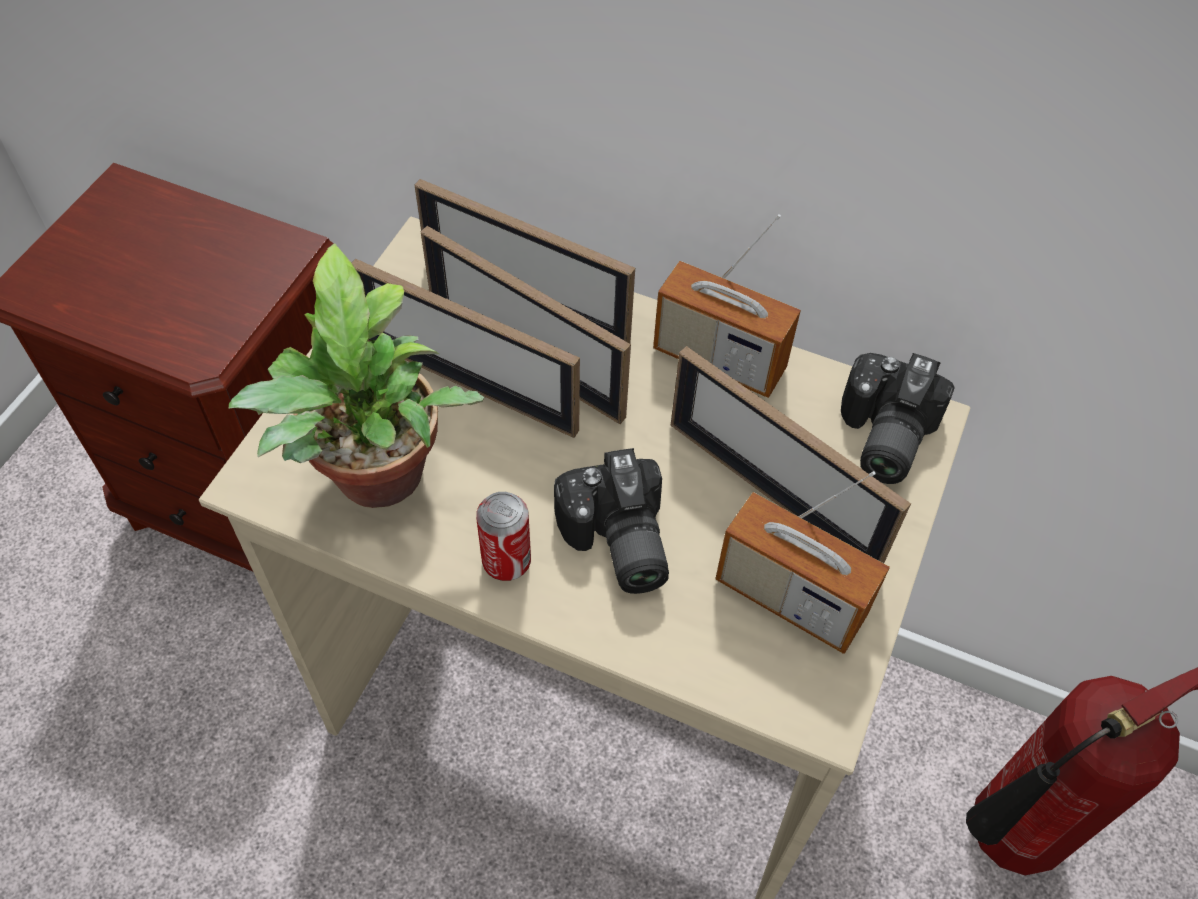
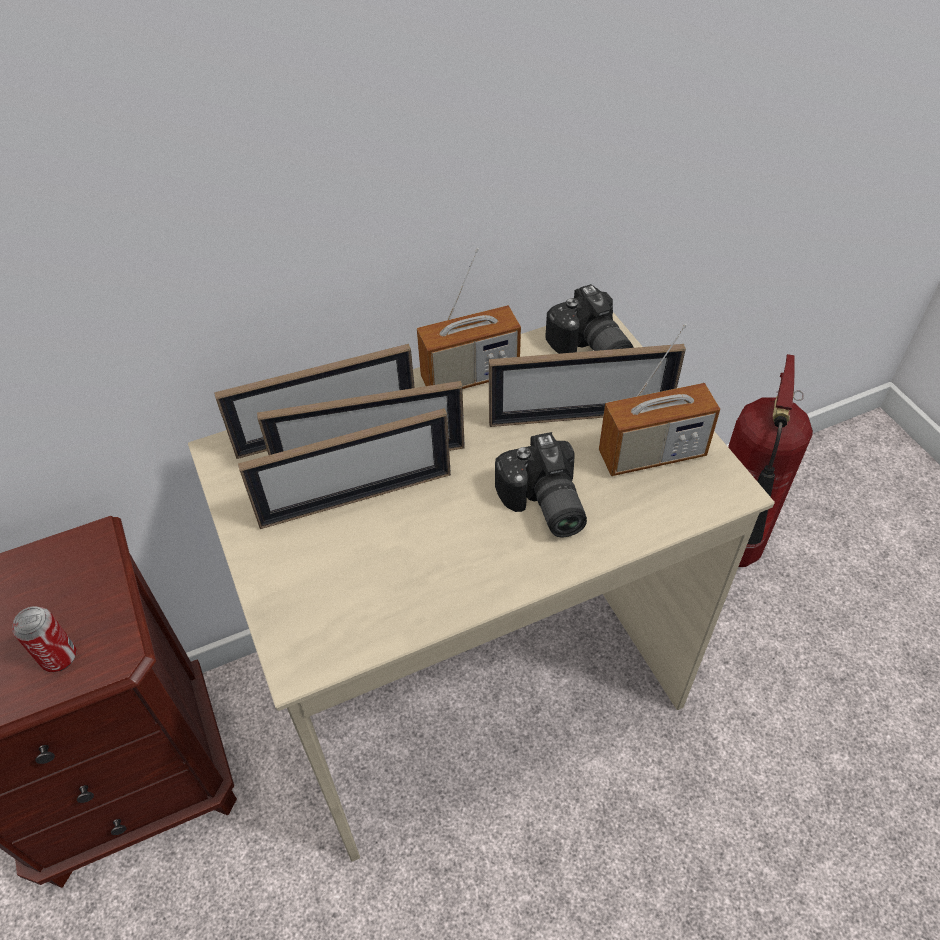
camera: 45 degrees left, 5 degrees down
(380, 484) = (378, 593): potted plant -> none
(506, 562) = (502, 565): can -> can (59, 657)
(614, 544) = (542, 505): camera -> camera turned 45 degrees clockwise

